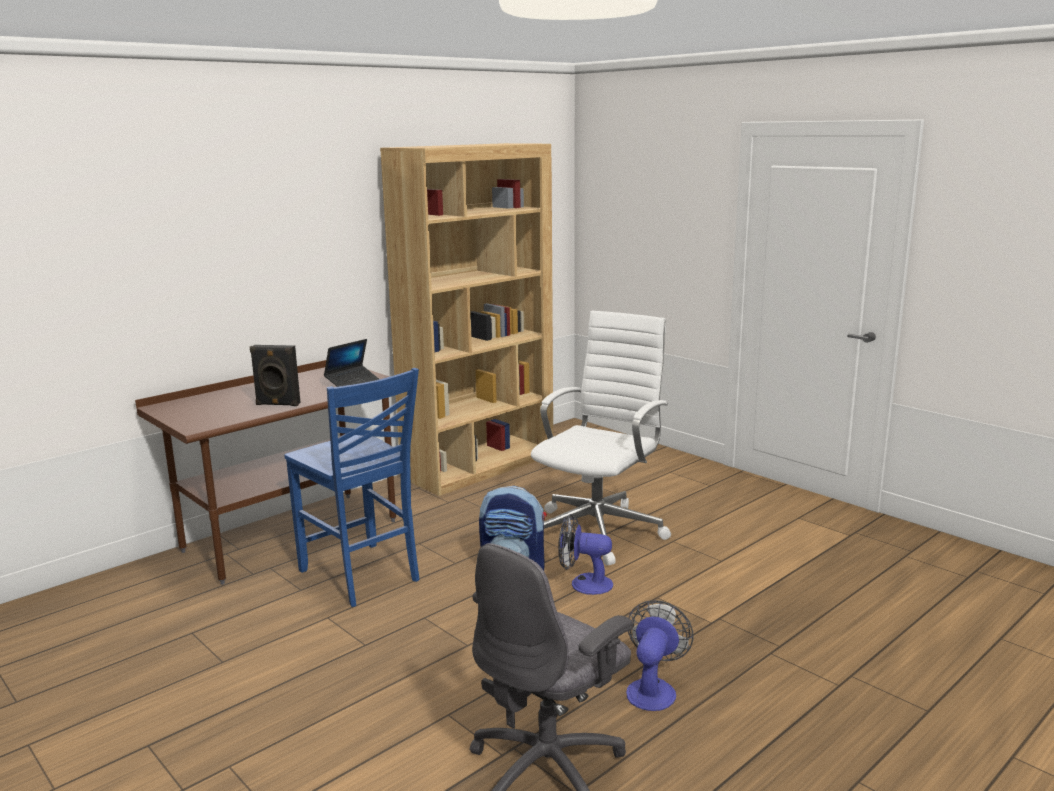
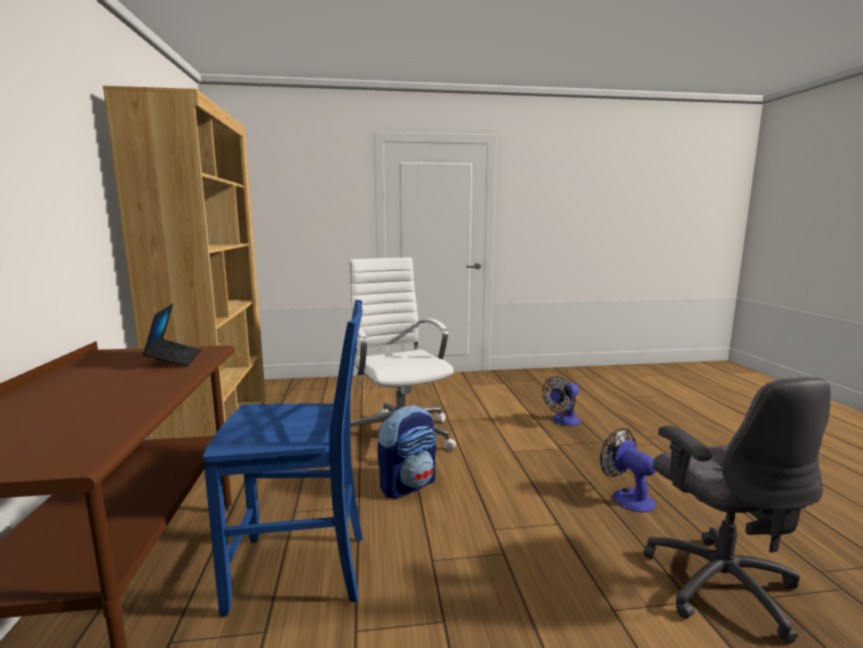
camera: 55 degrees left, 5 degrees down
(277, 404) = (135, 397): black speaker -> none
(584, 583) = (465, 467): fan -> fan (563, 421)

